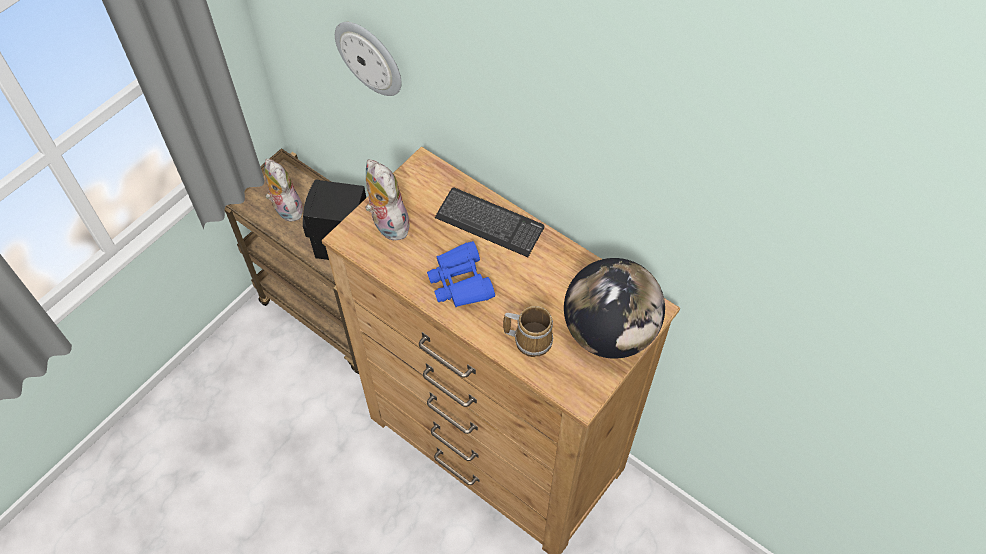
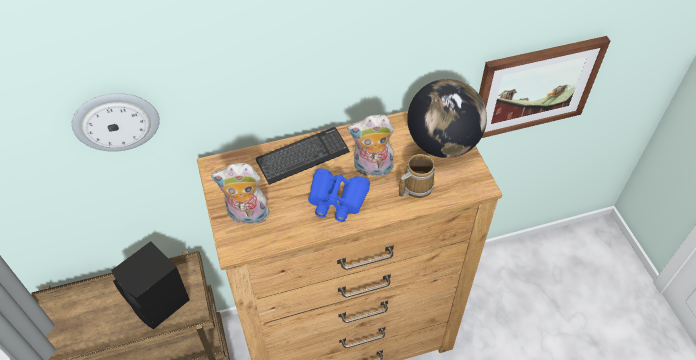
camera: 55 degrees left, 5 degrees down
(285, 209) = (87, 325): plush toy -> plush toy (372, 169)
(798, 386) = (535, 87): none -> picture

